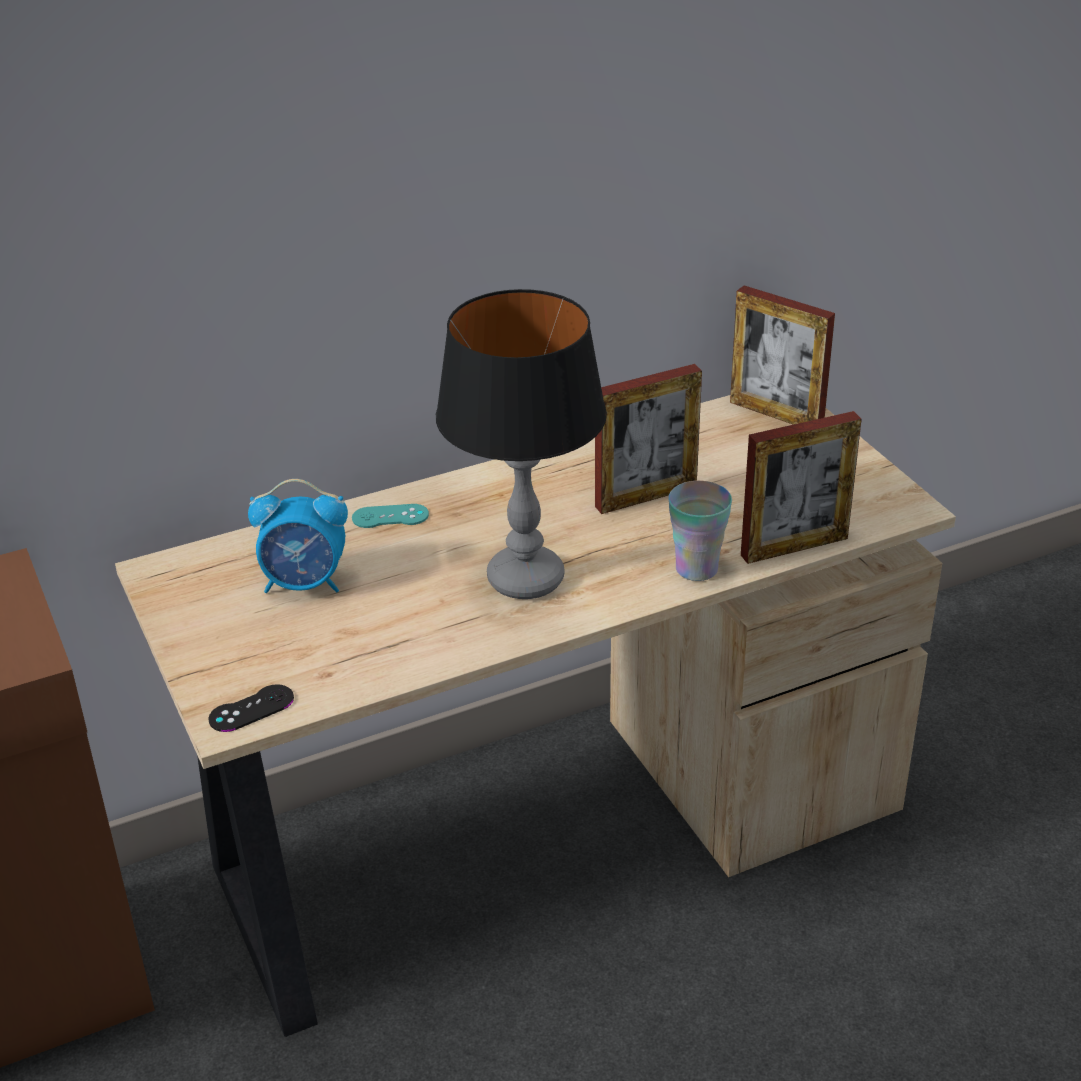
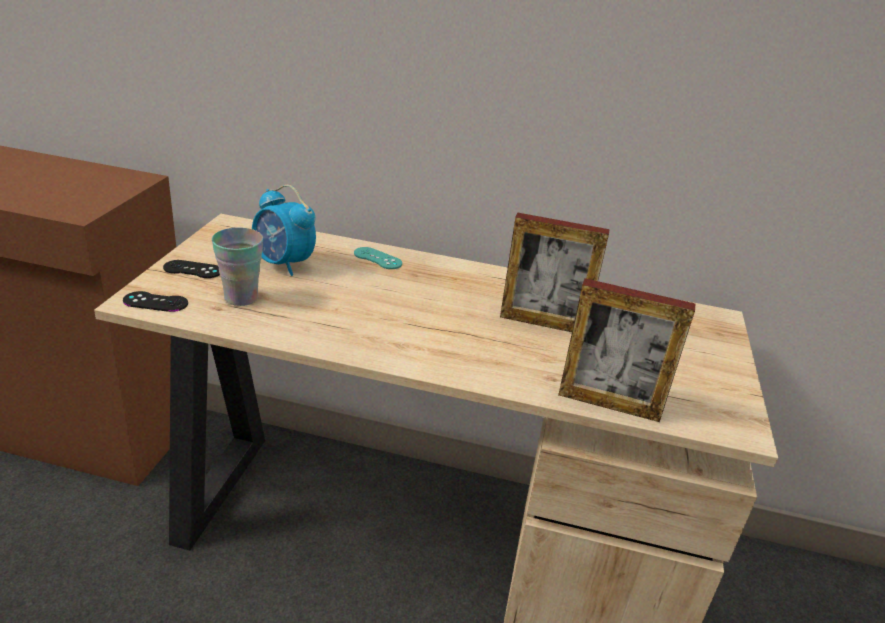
camera: 35 degrees right, 5 degrees down
(220, 650) = (193, 269): none -> black game controller
(526, 579) = (400, 325): table lamp -> none
(696, 569) = (517, 378): cup -> cup (241, 298)
(776, 414) = (702, 324): picture frame -> none

